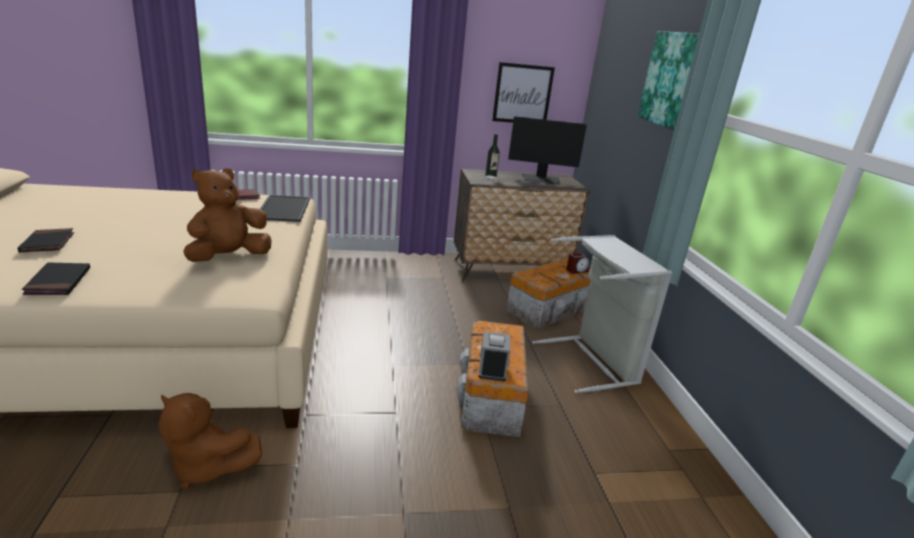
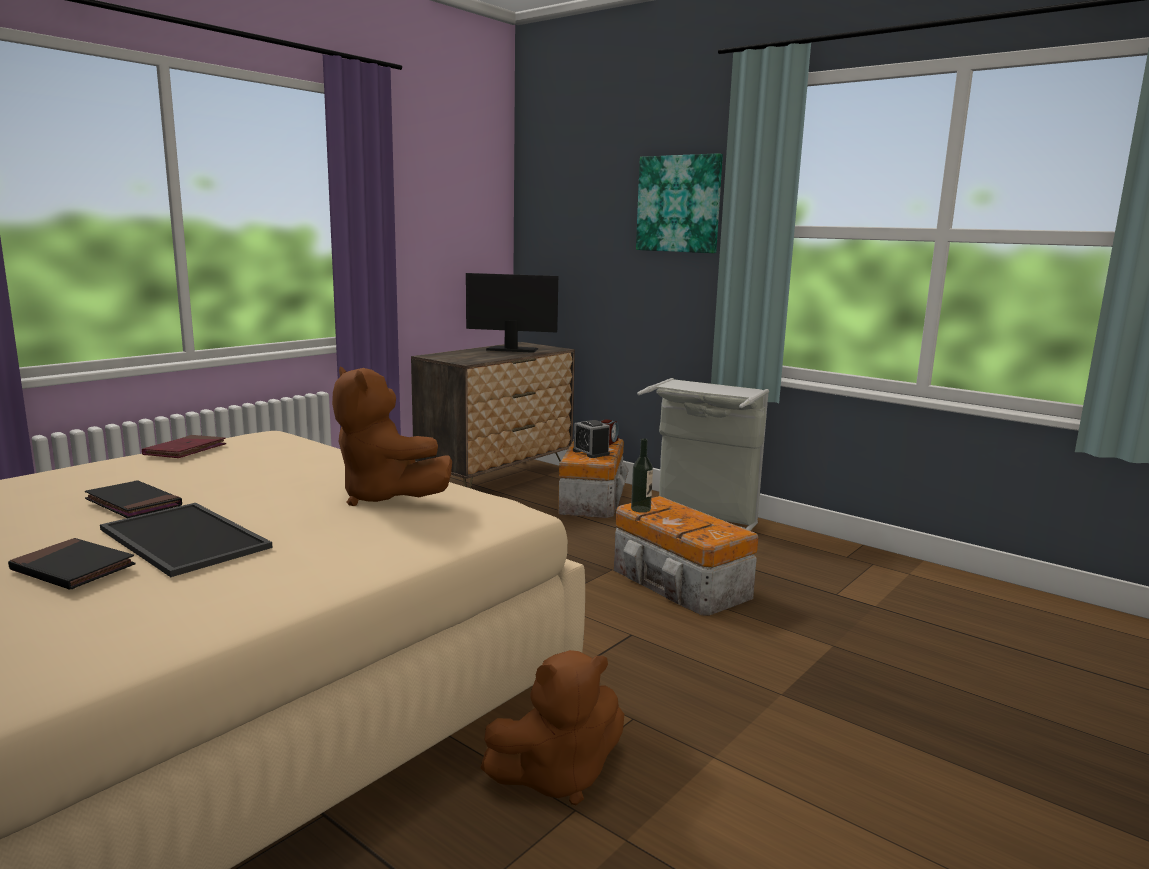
camera: 40 degrees left, 10 degrees down
(58, 282) = (252, 588): black book -> black book (133, 504)
(228, 257) = (385, 498): brown plush toy -> brown plush toy turned 45 degrees counterclockwise
(282, 208) = (289, 444): tray -> tray (181, 539)
(490, 177) = (463, 356): bottle -> bottle (640, 509)
(492, 369) = (709, 532): alarm clock -> alarm clock (591, 452)
(522, 94) = (452, 248): picture -> none
(541, 179) = (512, 349): monitor -> monitor turned 135 degrees counterclockwise

